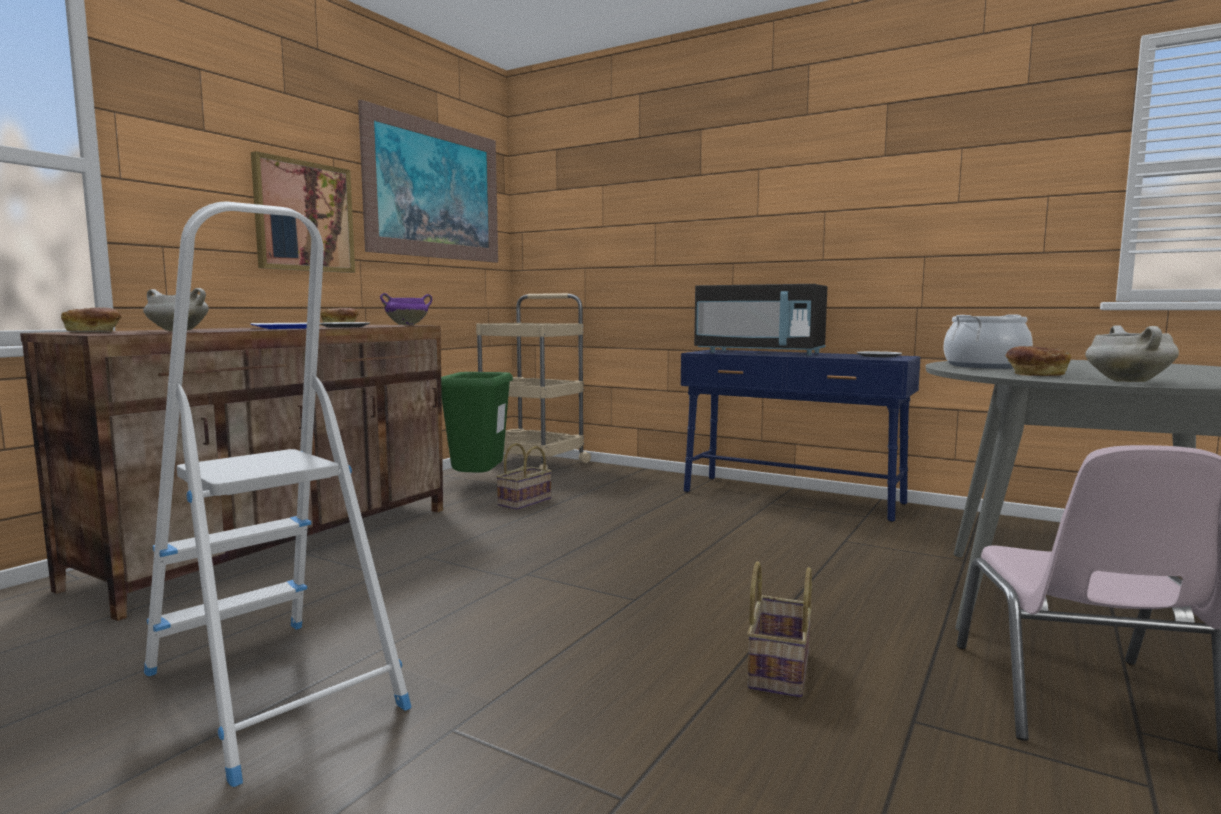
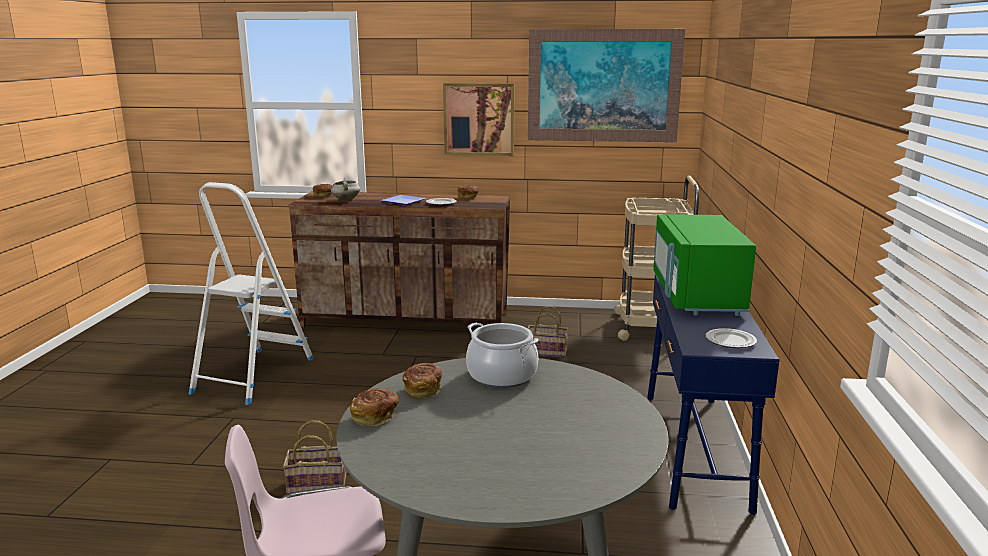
camera: 65 degrees right, 10 degrees up
(407, 325) = (493, 204): purple cooking pot -> none
(478, 485) = (570, 328): green trash can -> none
(760, 353) = (696, 296): black microwave -> green microwave
(1126, 381) = (375, 417): white cooking pot -> bread

